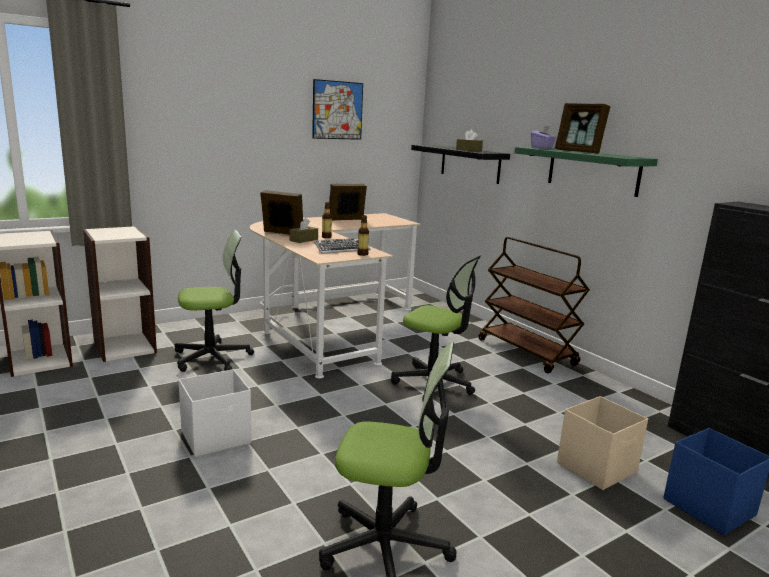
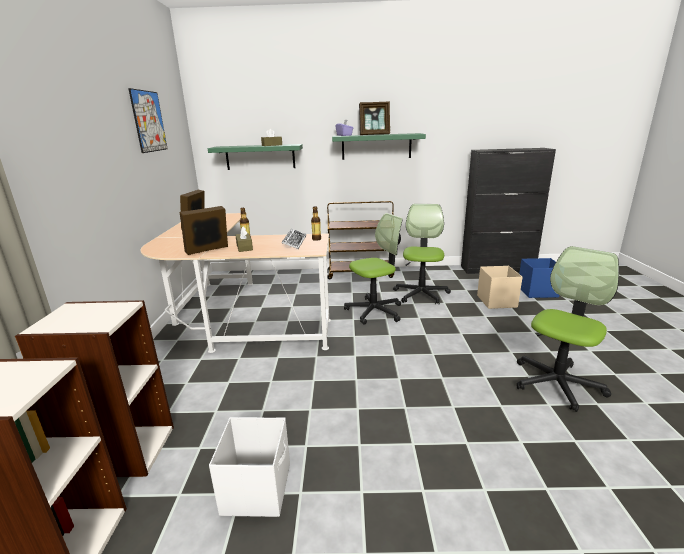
camera: 55 degrees left, 5 degrees up
(212, 358) = (231, 392): office chair -> office chair (421, 294)
(217, 437) = (390, 421): white storage box -> white storage box (257, 488)
(470, 164) = (260, 157): black shelf -> green shelf

